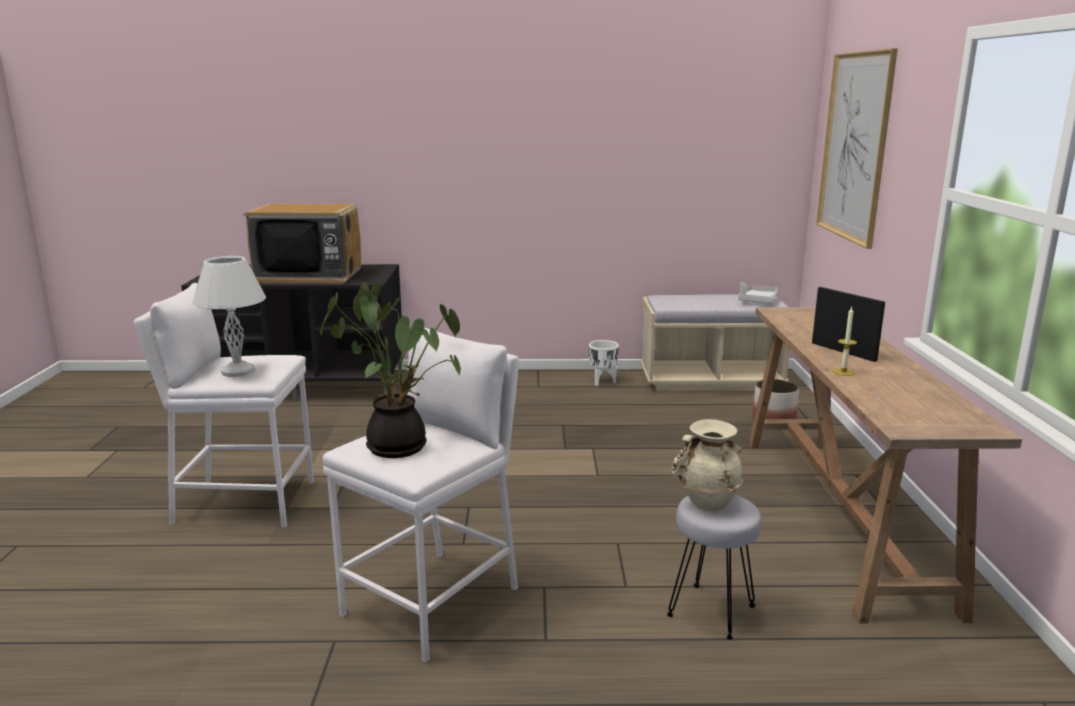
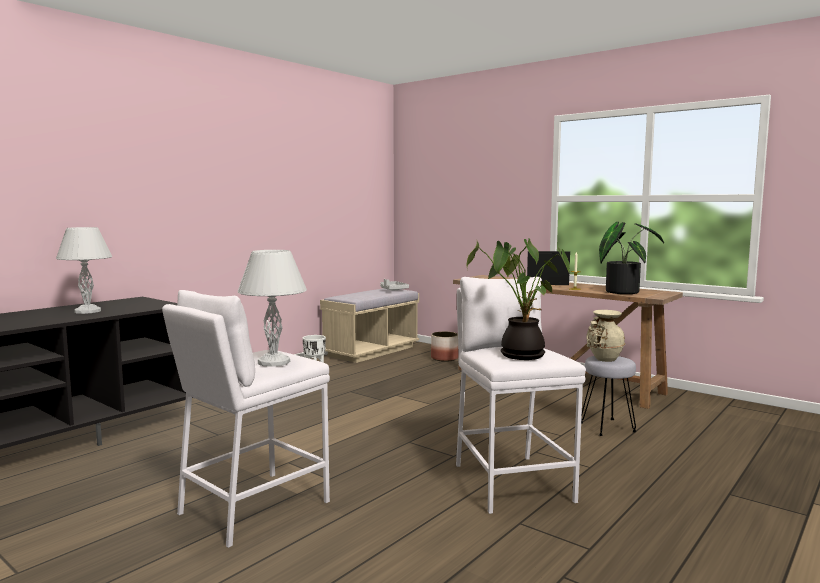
camera: 50 degrees left, 10 degrees down
(308, 275) = (88, 311): television -> white table lamp
(854, 146) = (447, 186): picture -> none
(899, 401) = (622, 291): none -> potted plant

